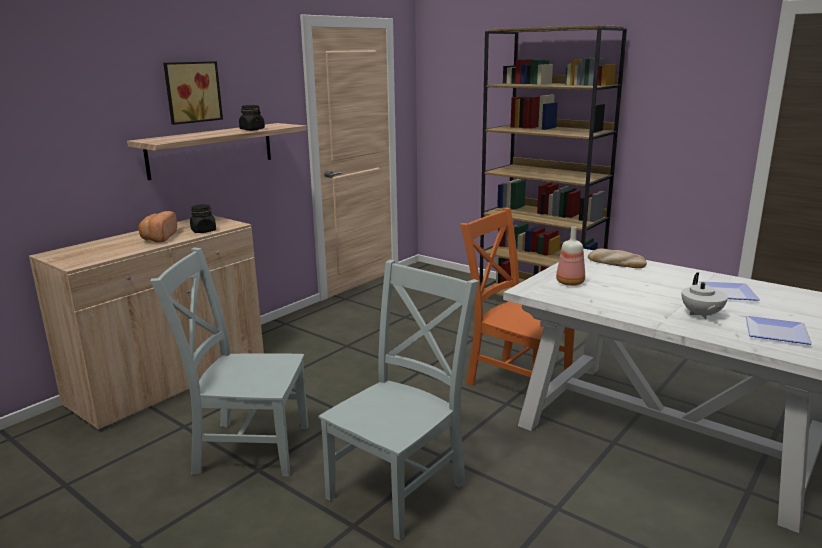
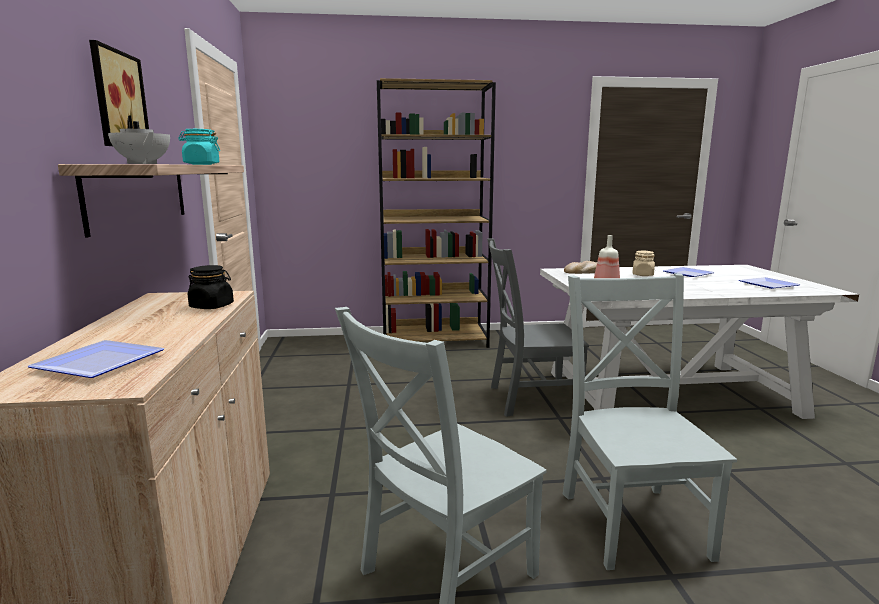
camera: 45 degrees left, 5 degrees down
(96, 252) = (105, 362): none -> plate
(158, 238) = (163, 325): bread -> none
(252, 129) = (201, 164): black jar -> turquoise jar
(515, 379) = (529, 399): orange chair -> grey chair
(665, 281) = (642, 275): none -> beige jar
(701, 315) = (717, 286): white teapot -> white teapot (143, 163)

